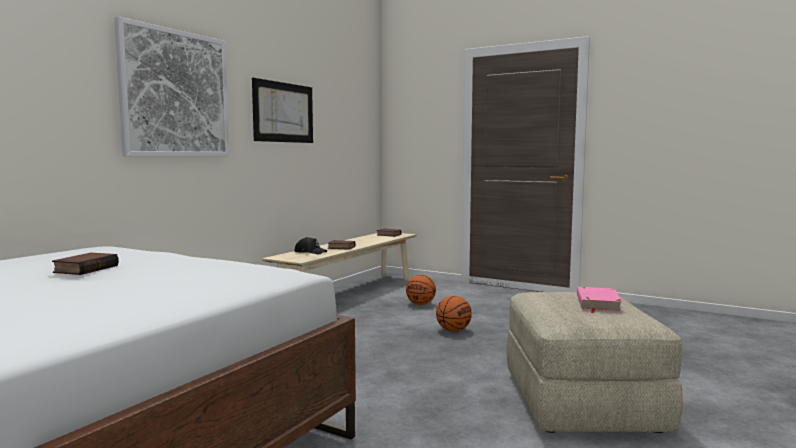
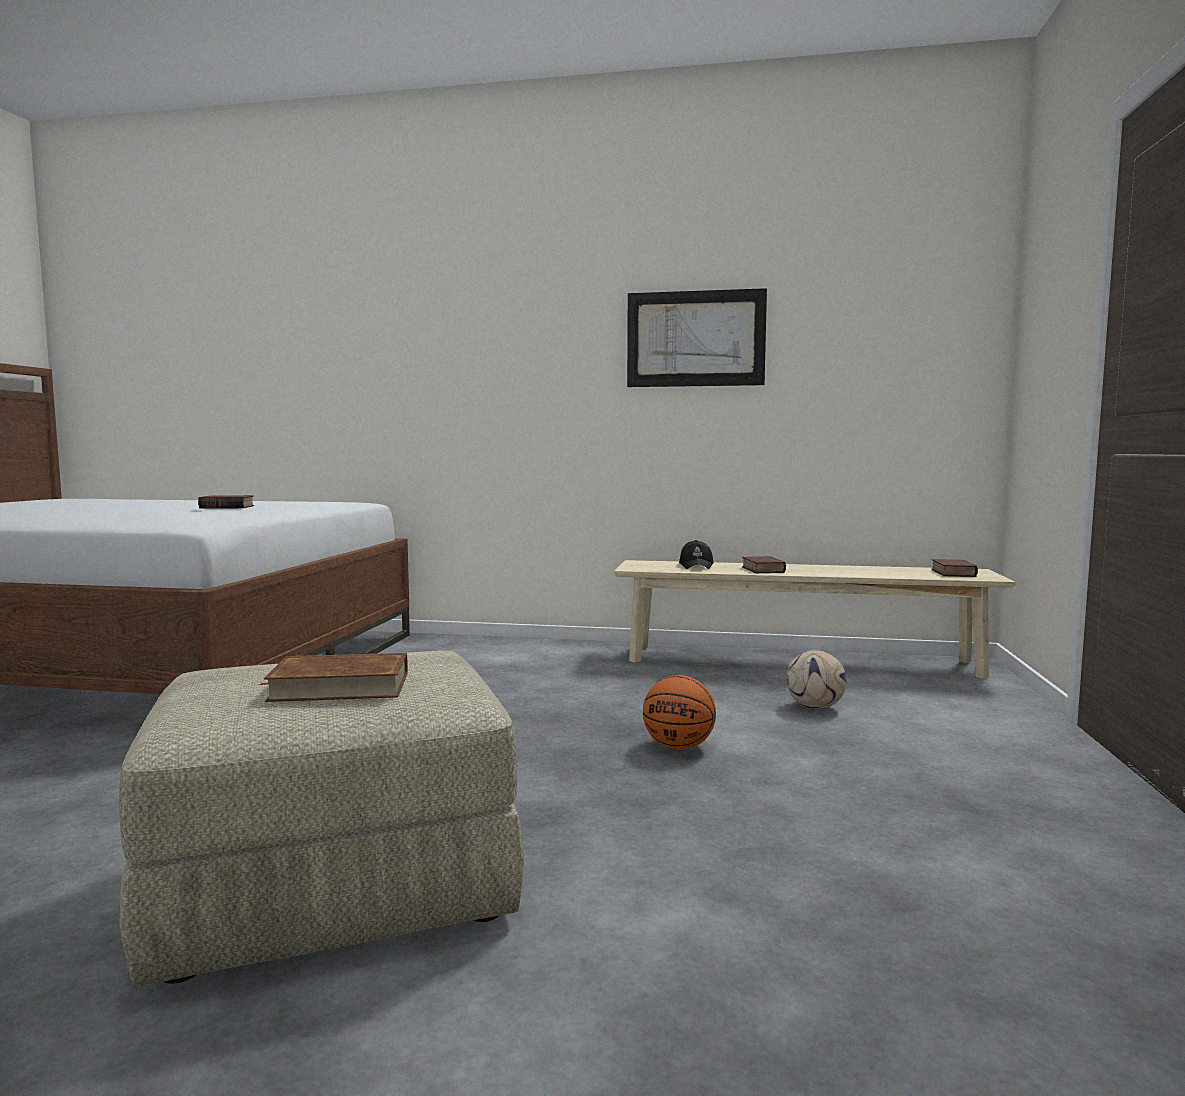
camera: 70 degrees right, 0 degrees up
(175, 94) = (500, 334): picture -> none
(420, 304) = (815, 707): basketball -> football
(597, 303) = (339, 686): pink book -> brown book

